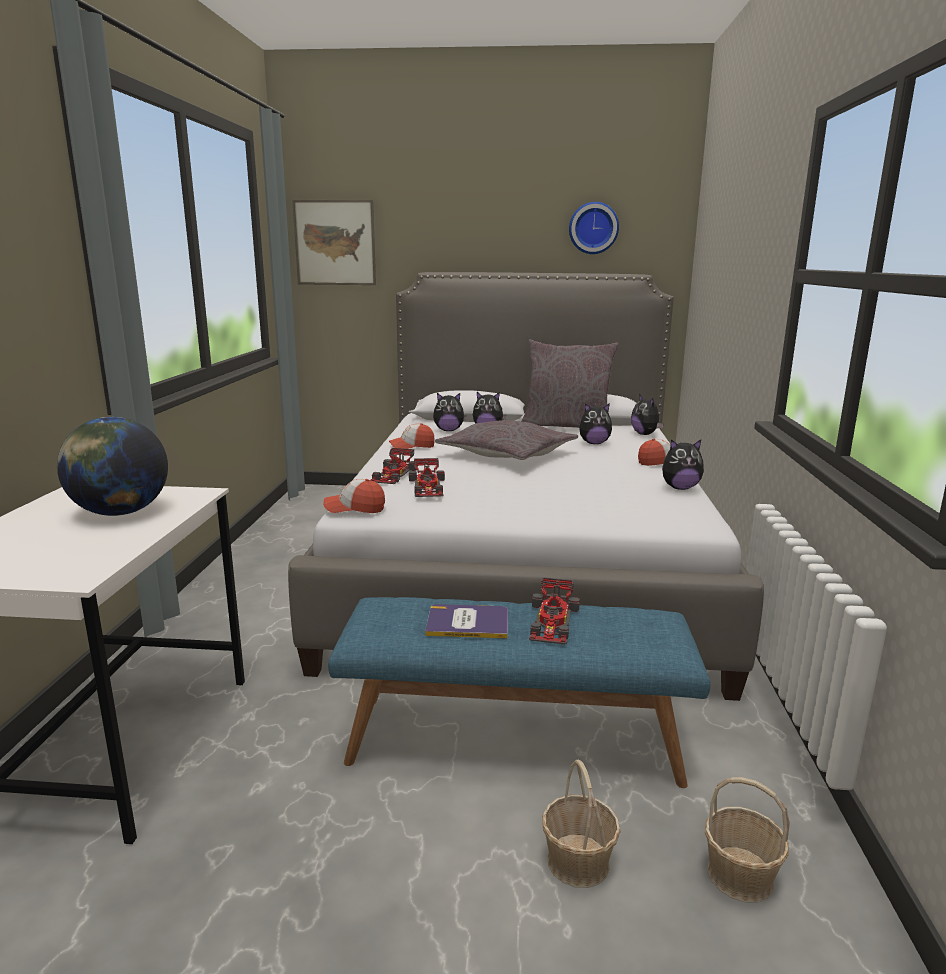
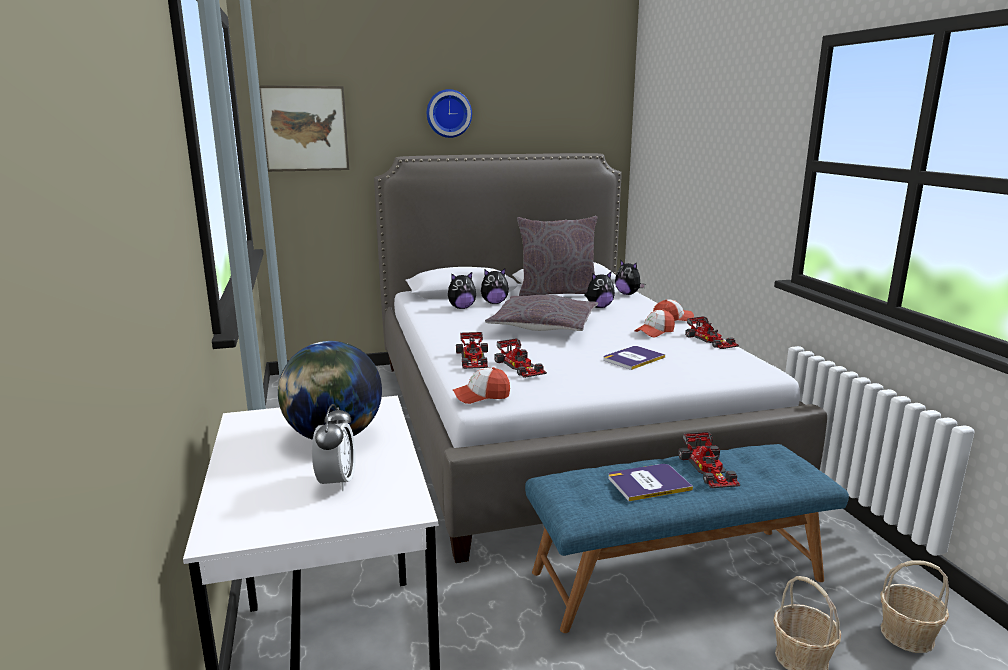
camera: 20 degrees left, 0 degrees up
(62, 547) = (336, 482): none -> alarm clock
(412, 446) = (450, 328): cap -> cap (654, 332)
(561, 495) = (633, 358): none -> book
(593, 228) = (550, 112): wall clock -> wall clock (448, 113)
(680, 488) = (711, 340): plush toy -> toy car

